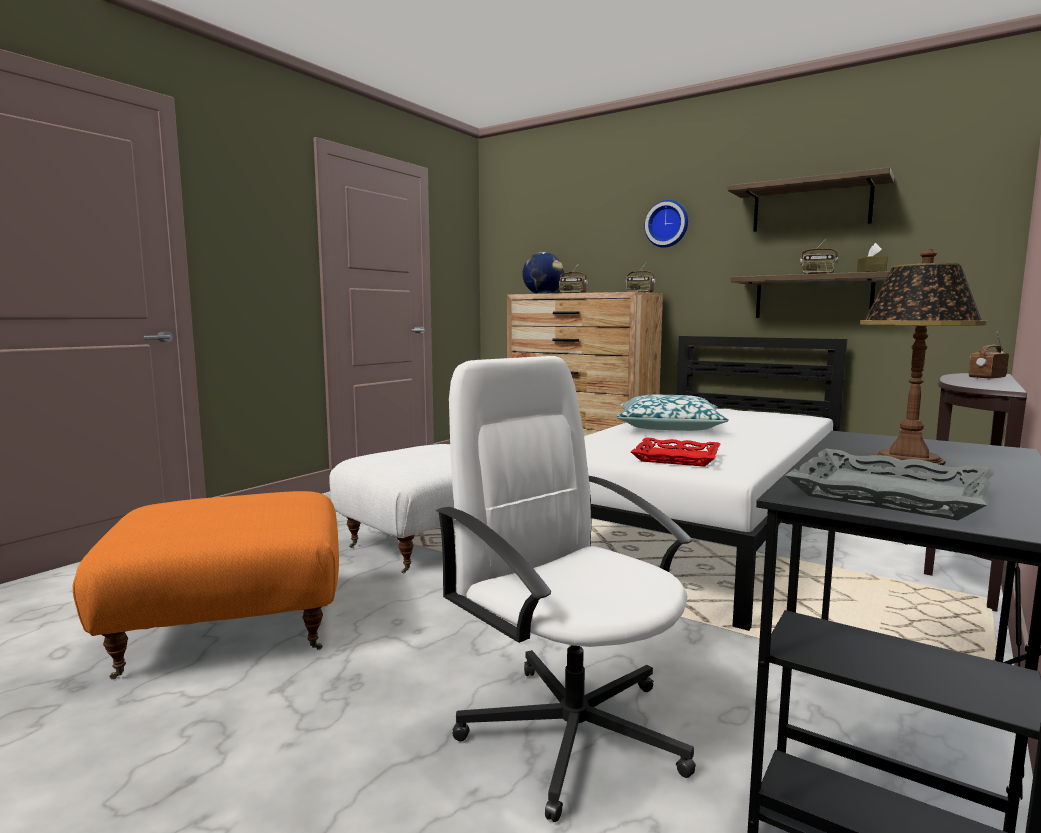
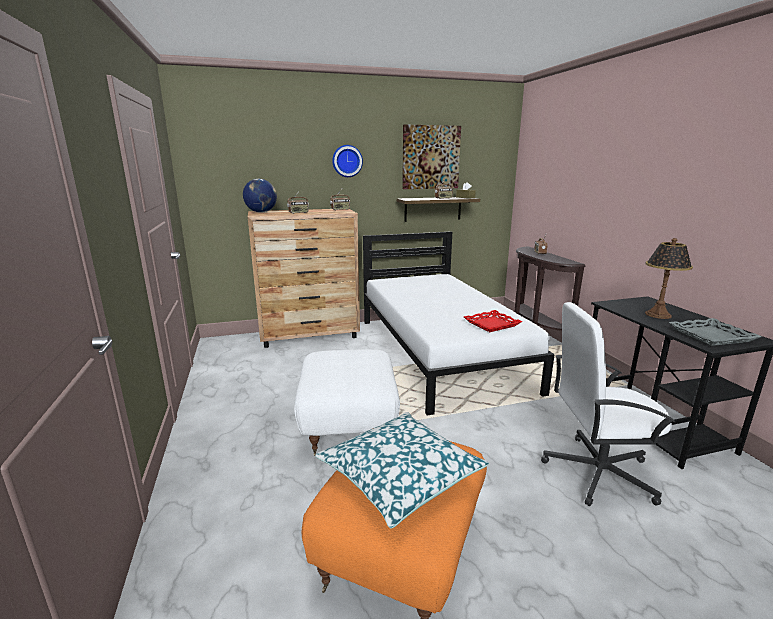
camera: 50 degrees left, 10 degrees up
(669, 427) = (423, 301): pillow -> pillow (400, 475)
(811, 206) = (430, 157): shelf -> picture

